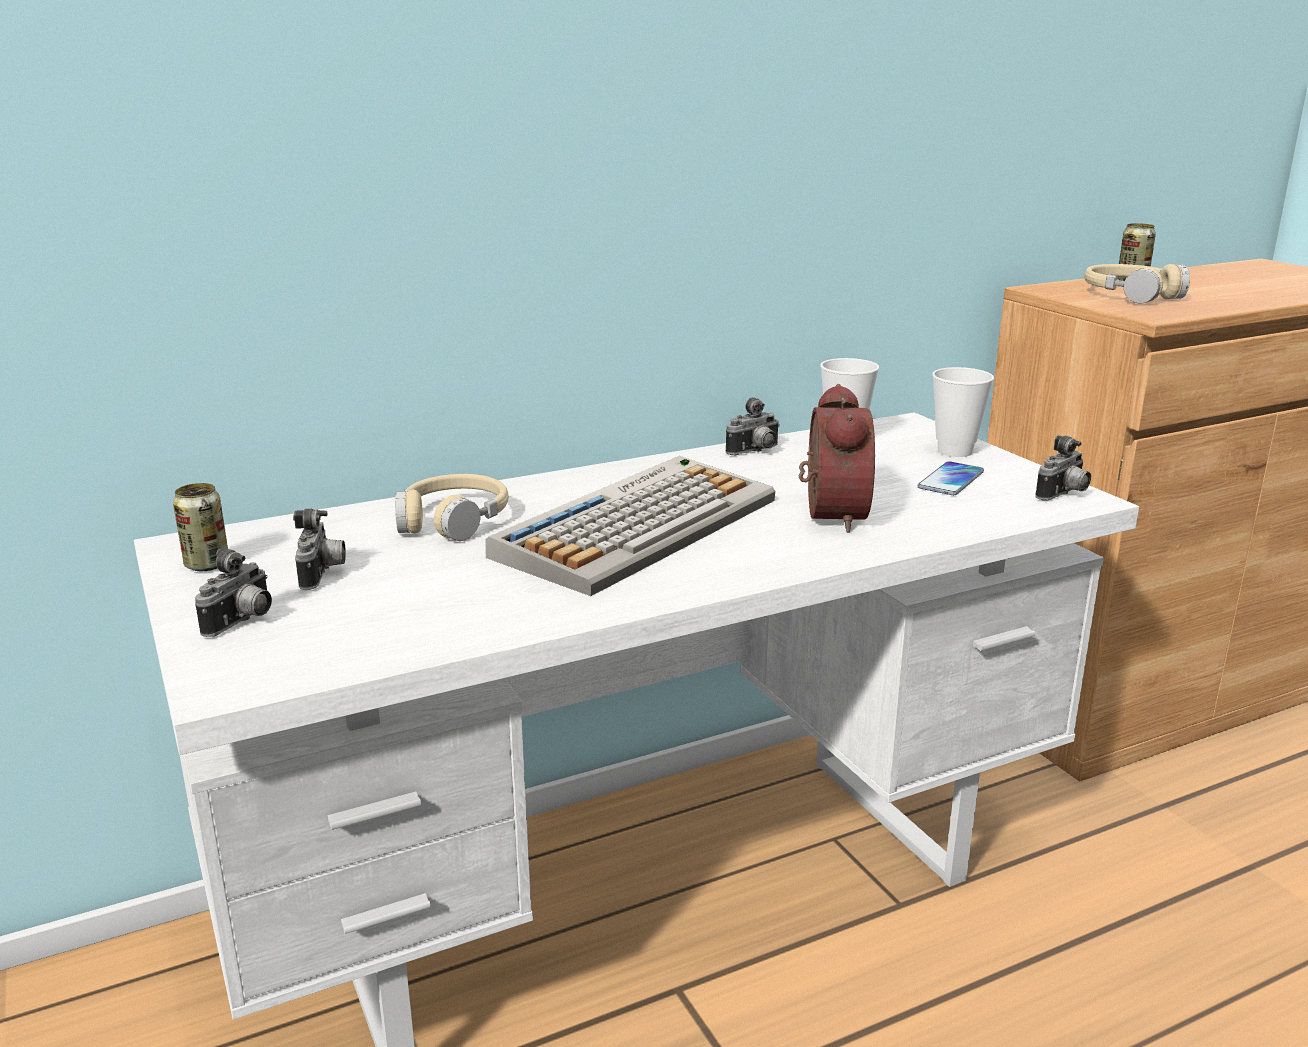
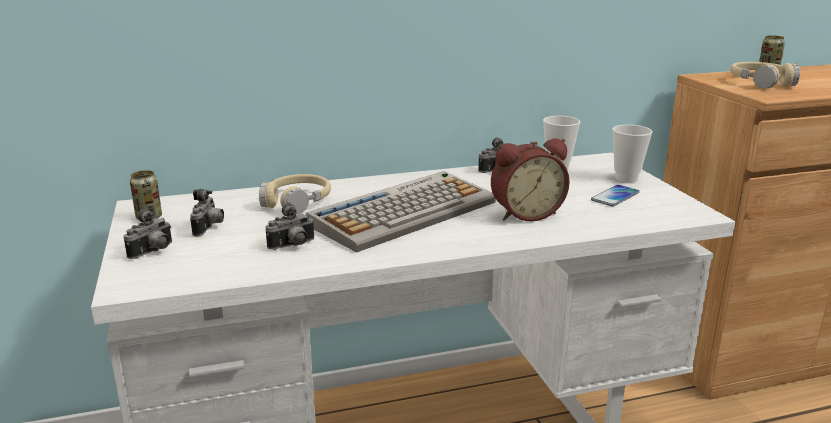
camera: 10 degrees right, 0 degrees up
(828, 515) = (525, 213): alarm clock -> alarm clock turned 60 degrees clockwise
(1064, 495) = (686, 211): camera -> camera (293, 246)

